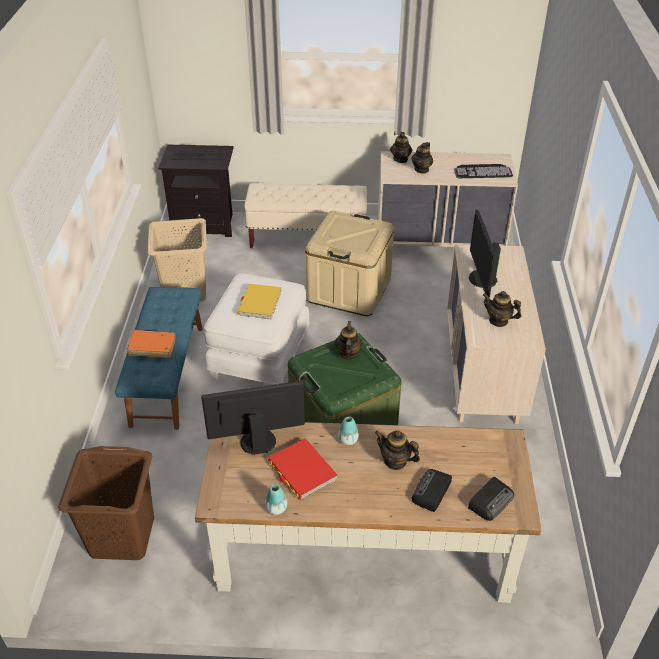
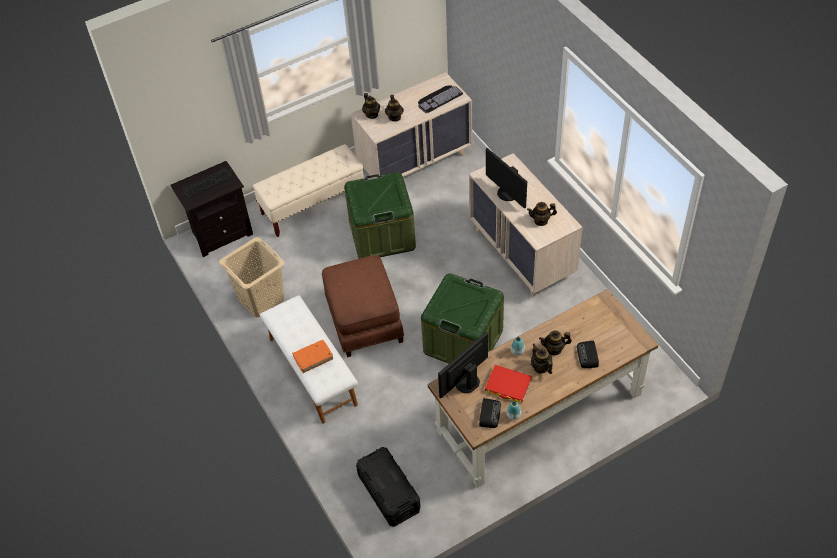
camera: 30 degrees left, 10 degrees up
(121, 537) = (389, 493): brown laundry basket -> black storage box
(166, 374) = (312, 371): blue bench -> white bench
(259, 355) = (363, 321): white ottoman -> brown ottoman
(260, 303) = (363, 285): yellow book -> none
(348, 353) = (456, 292): teapot -> teapot (541, 367)
(349, 289) = (382, 235): beige storage box -> green storage box
(491, 500) = (622, 343): radio -> radio (489, 414)

